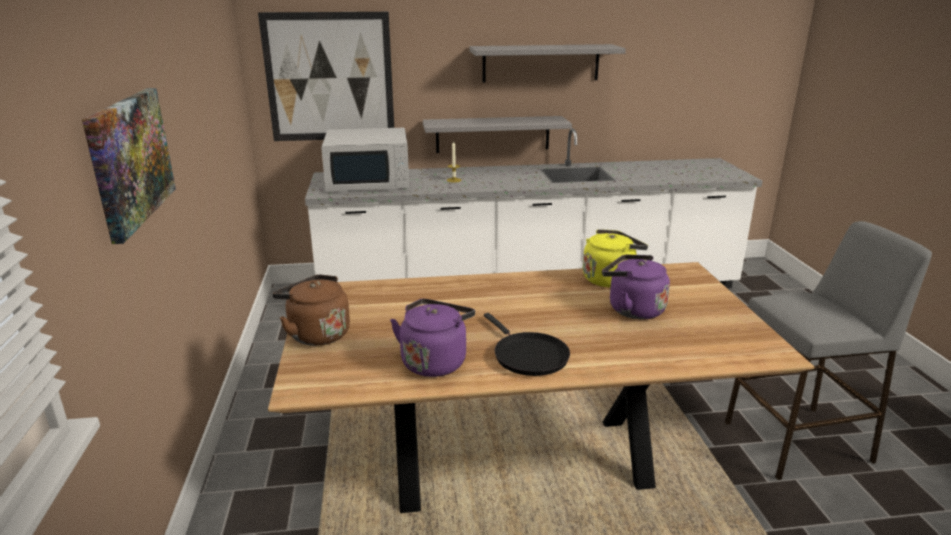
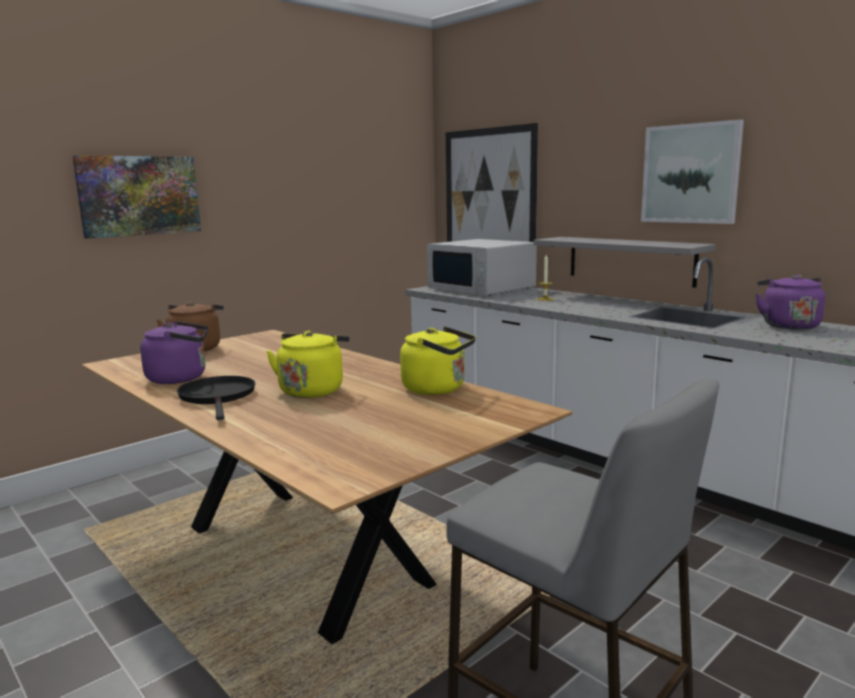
camera: 55 degrees right, 10 degrees down
(527, 356) = (218, 396): black frying pan -> black frying pan turned 135 degrees clockwise
(541, 63) = (690, 174): grey shelf -> picture
(558, 316) = (312, 390): none -> yellow kettle
(632, 309) = (371, 408): purple kettle -> purple kettle (787, 325)

